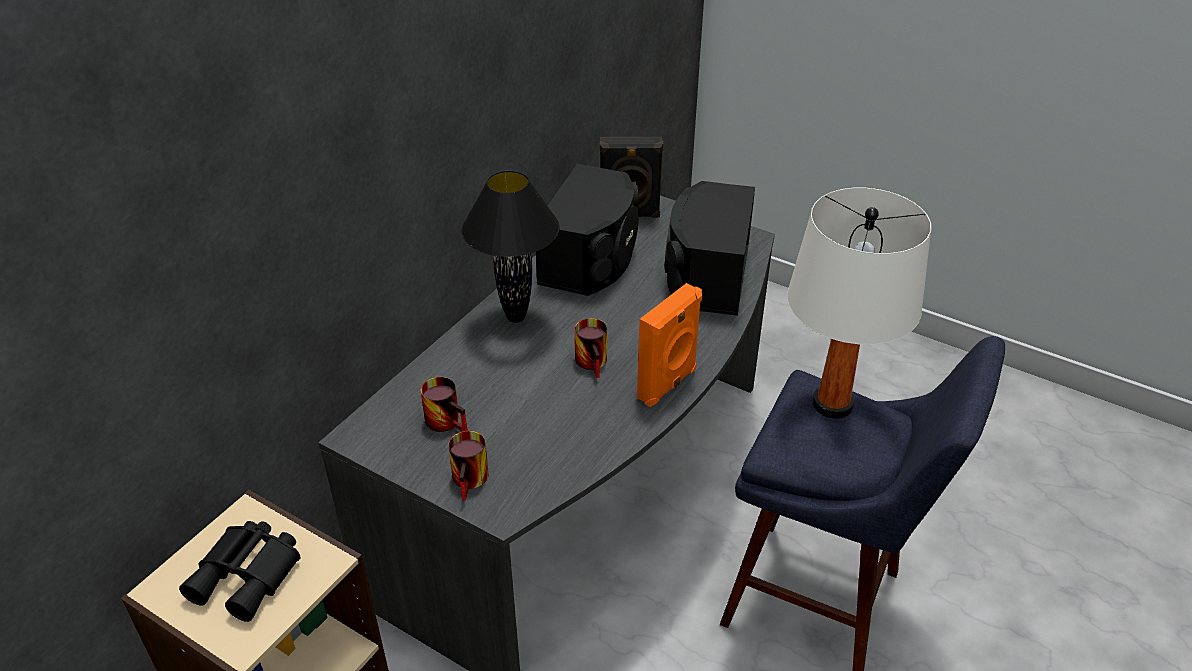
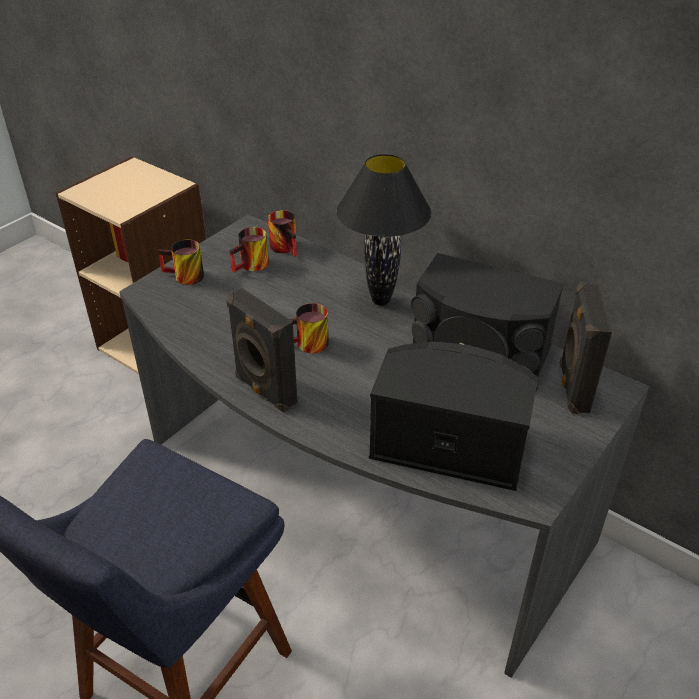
camera: 95 degrees right, 0 degrees up
(249, 575) = (127, 190): black binoculars -> none
(408, 395) = (287, 247): none -> mug
(668, 385) = (264, 391): orange speaker -> black speaker
(832, 404) = (198, 516): white table lamp -> none

